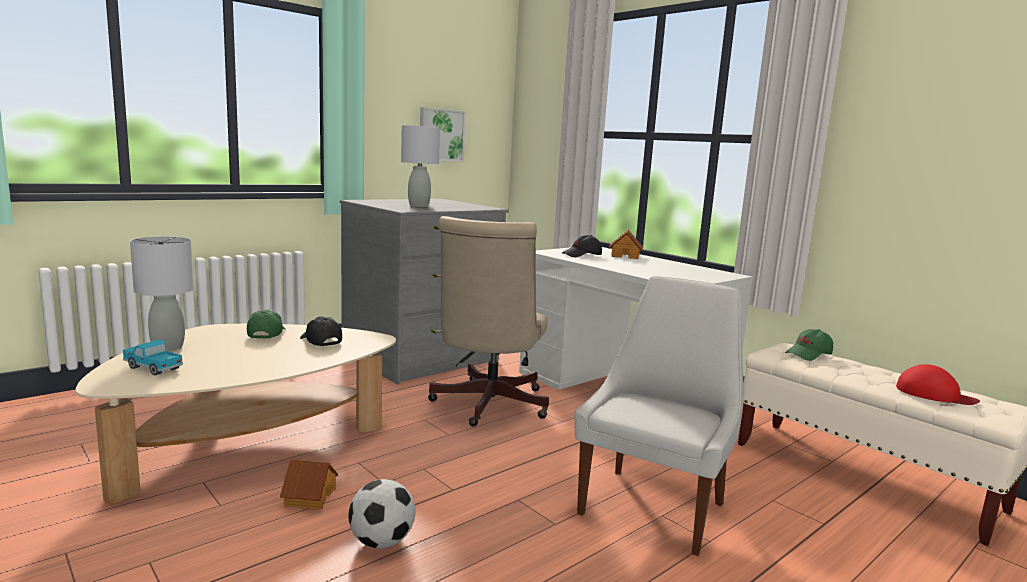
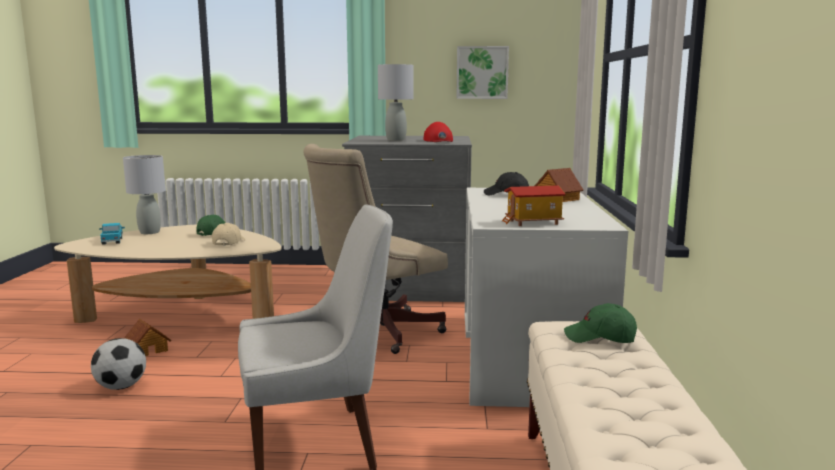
camera: 45 degrees right, 0 degrees up
(320, 341) = (228, 242): black cap -> beige cap
(695, 278) = (533, 223): none -> toy house
(934, 394) = (618, 416): red cap -> red cap (439, 141)

